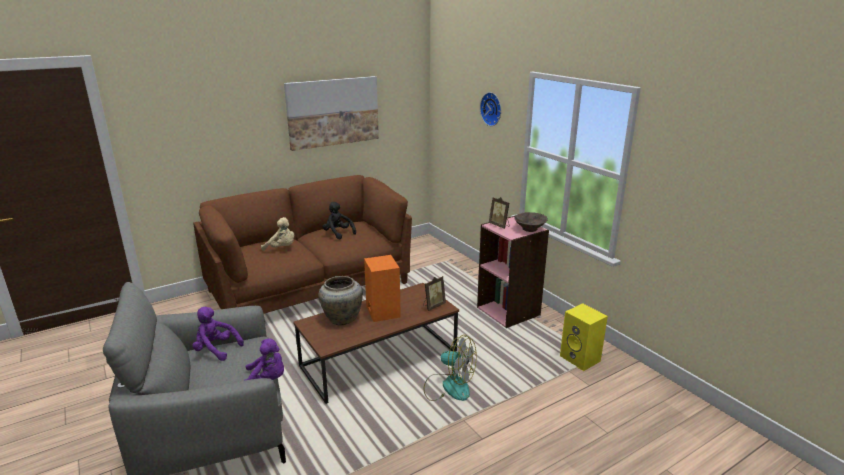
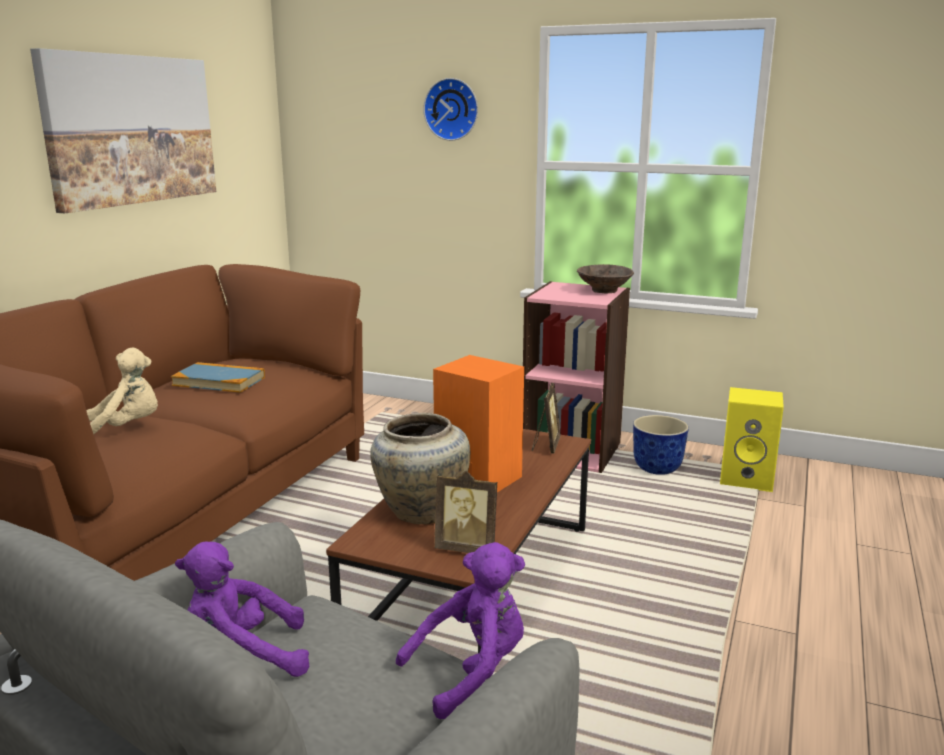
camera: 35 degrees left, 5 degrees down
(338, 233) = (219, 381): black plush toy -> book
(449, 386) = (642, 581): fan -> none
(499, 225) = (555, 294): picture frame -> picture frame (467, 548)
(539, 336) = (658, 468): none -> planter

